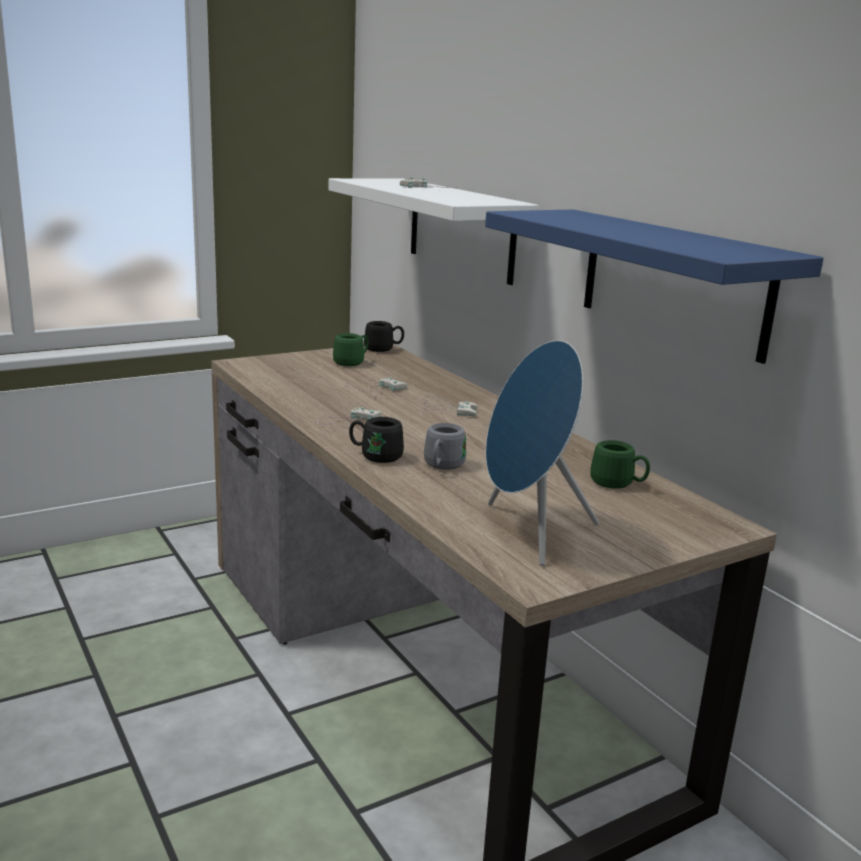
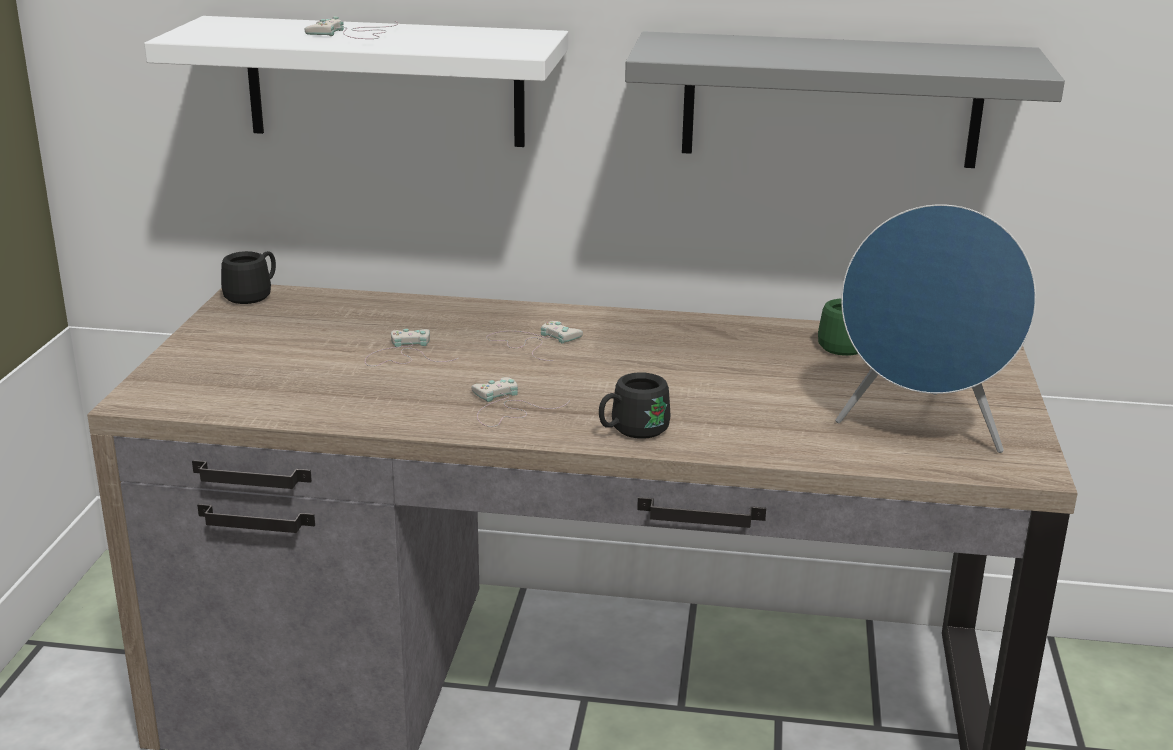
camera: 50 degrees left, 5 degrees up
(352, 362) = (273, 330): green mug -> none
(442, 466) = (708, 408): grey mug -> none
(673, 281) = (831, 100): blue shelf -> grey shelf

